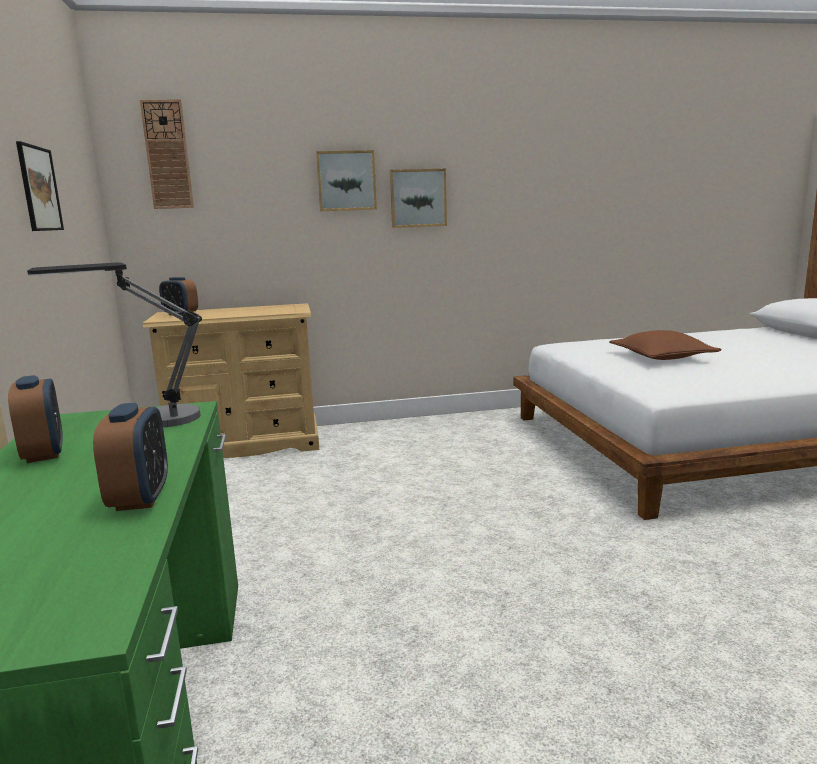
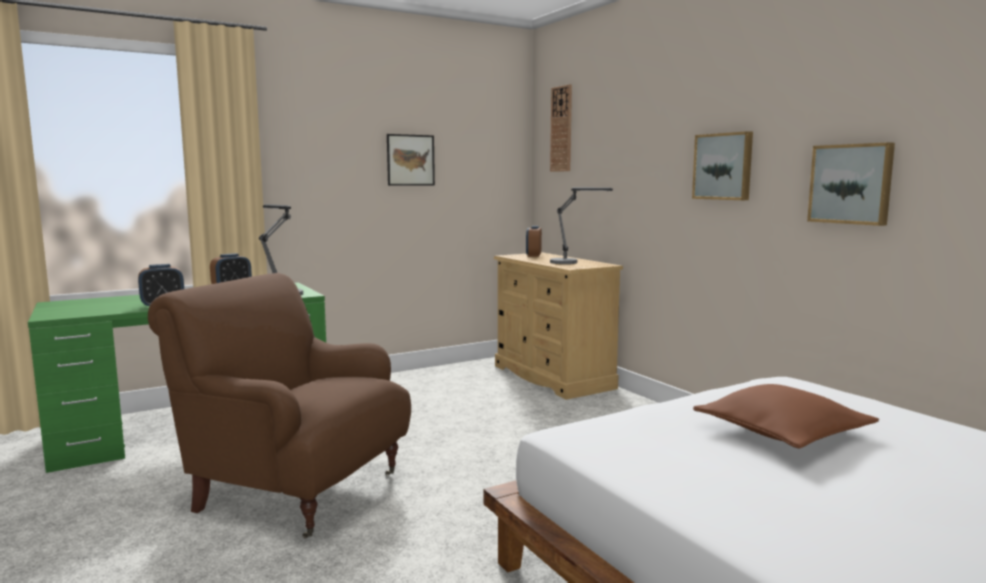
camera: 70 degrees right, 5 degrees down
(265, 310) = (571, 263): none -> table lamp
(346, 181) = (664, 148): picture -> picture (851, 184)
(467, 616) = (296, 491): none -> brown armchair

